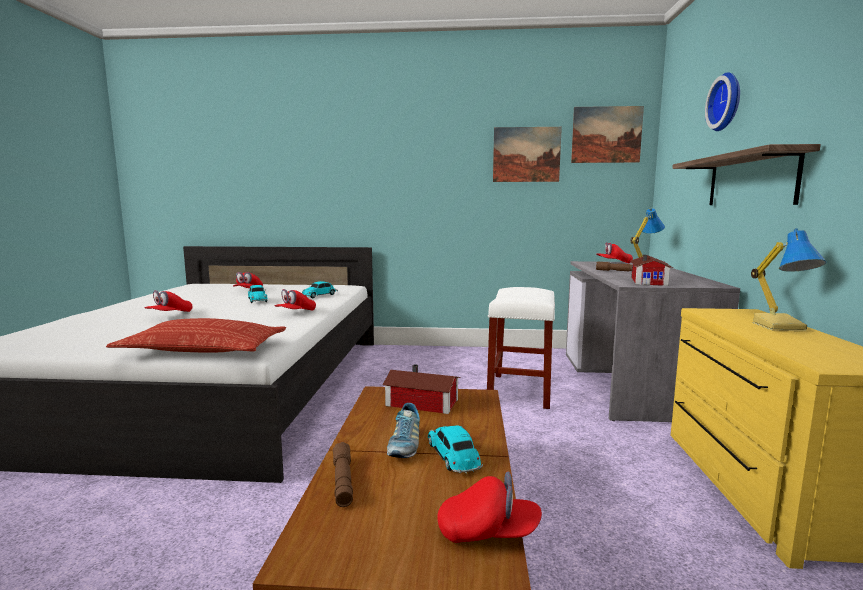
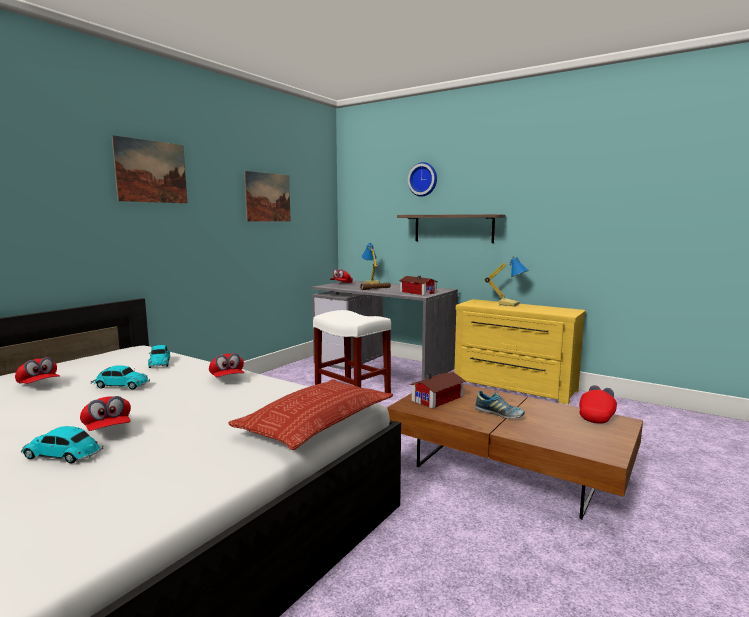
camera: 60 degrees left, 0 degrees up
(343, 481) = (534, 435): brown flashlight -> none
(453, 456) = (521, 407): toy car -> toy car (64, 455)
(606, 135) = (313, 184): picture -> picture (151, 171)

